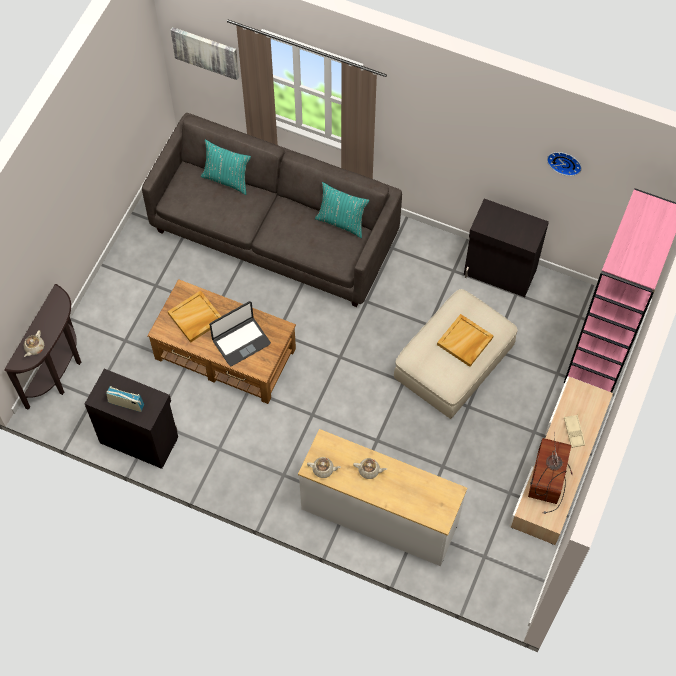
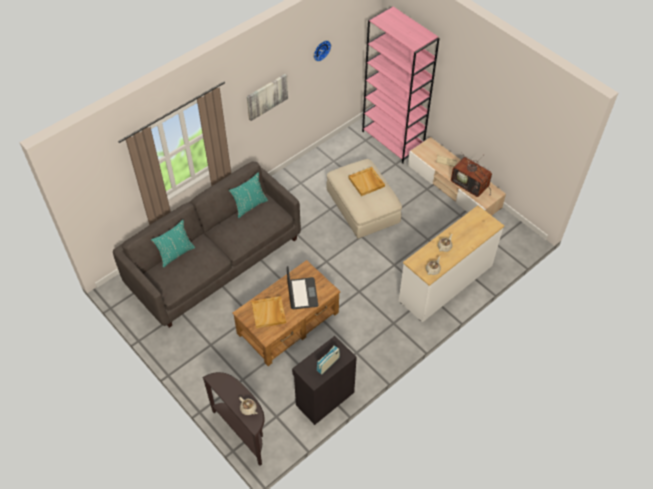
camera: 65 degrees left, 10 degrees down
(206, 52) = (102, 192): picture -> picture (266, 96)
(500, 273) = (315, 162): black cabinet -> none

